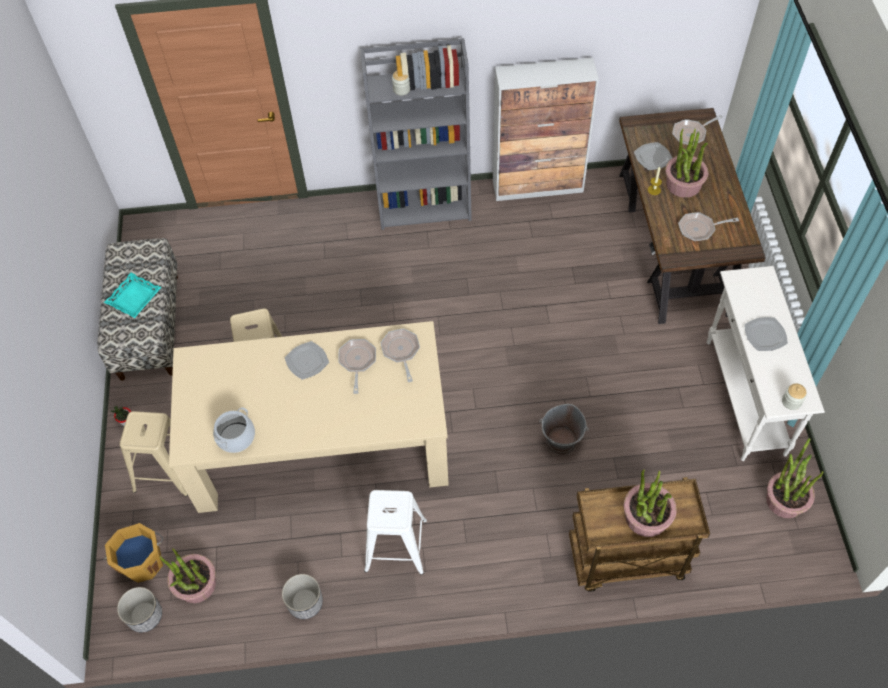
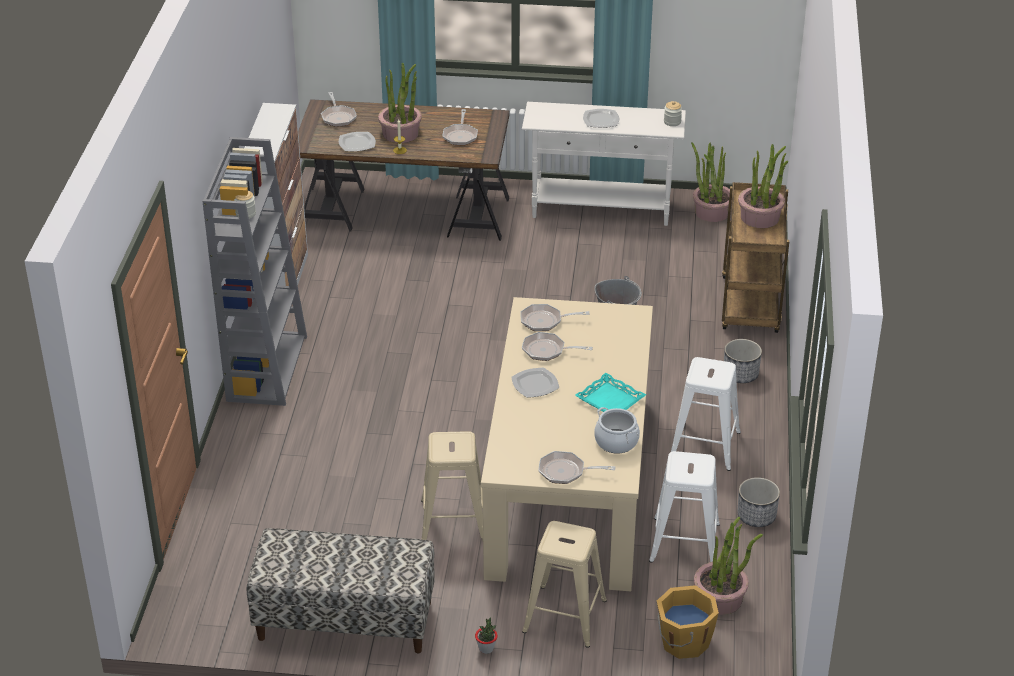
camera: 80 degrees left, 20 degrees down
(134, 297) = (351, 561): turquoise tray -> turquoise tray (609, 400)
(145, 616) = (750, 643): planter -> planter (741, 374)
(191, 405) = (566, 472): none -> frying pan
(262, 547) = (685, 543): none -> white stool

